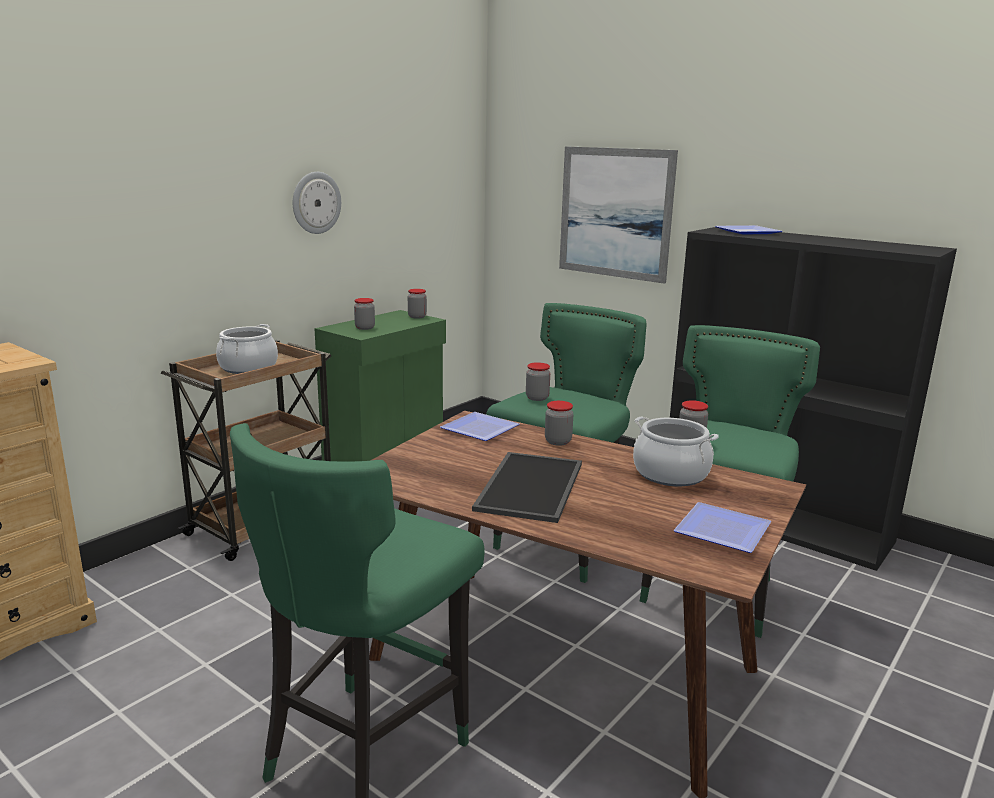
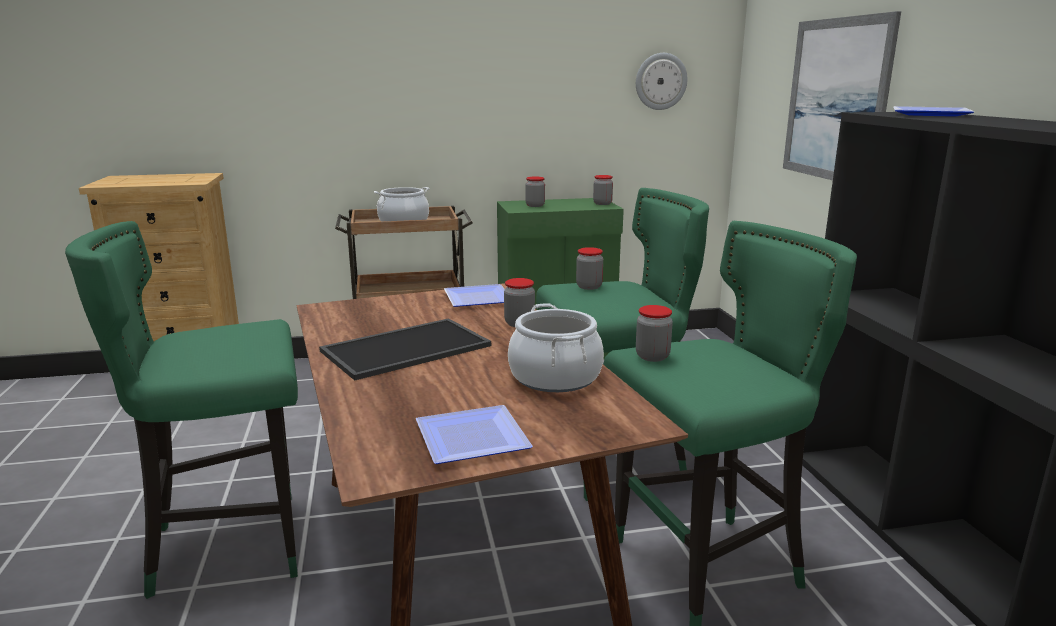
camera: 40 degrees right, 0 degrees up
(316, 202) = (508, 83): wall clock -> wall clock (660, 81)

